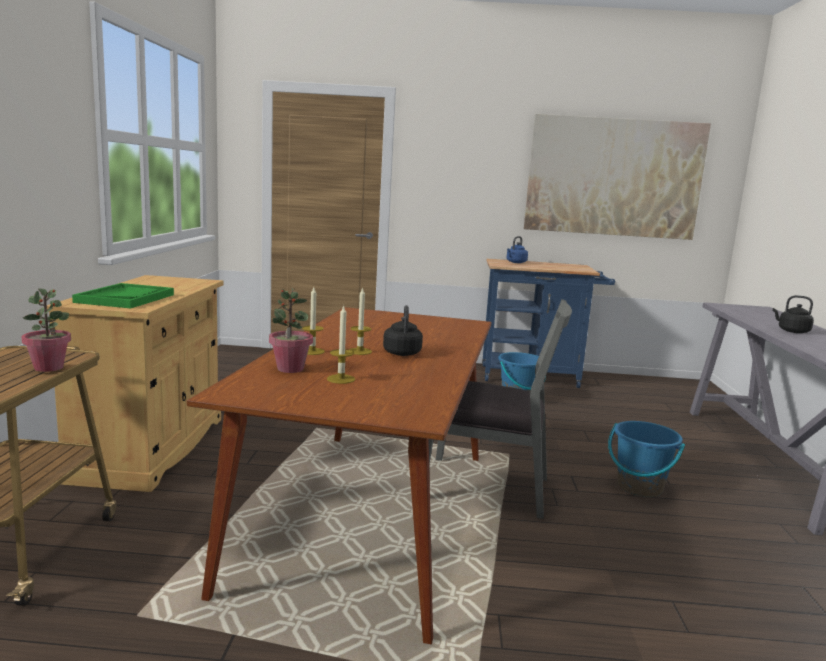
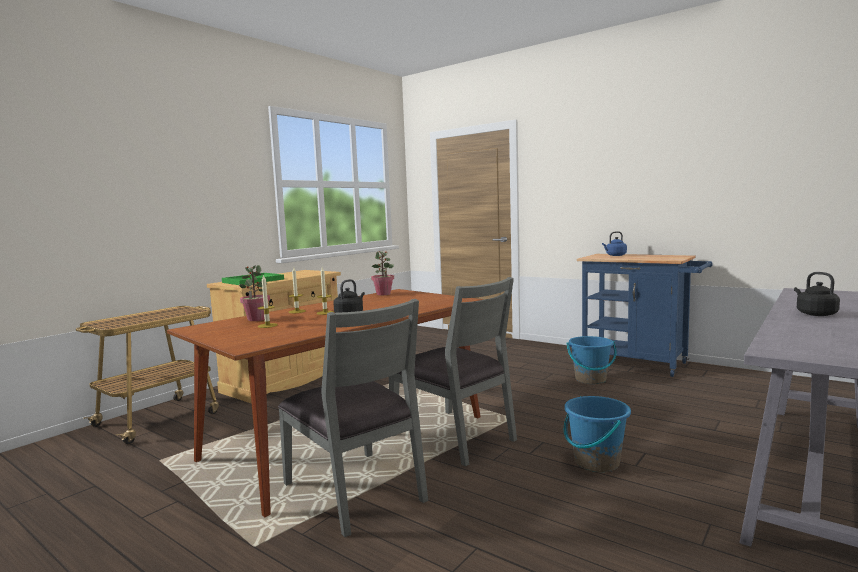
camera: 35 degrees right, 5 degrees down
(49, 368) = (171, 315): potted plant -> potted plant (383, 294)
(482, 578) = (356, 491): none -> grey chair
(614, 177) = (718, 166): picture -> none

